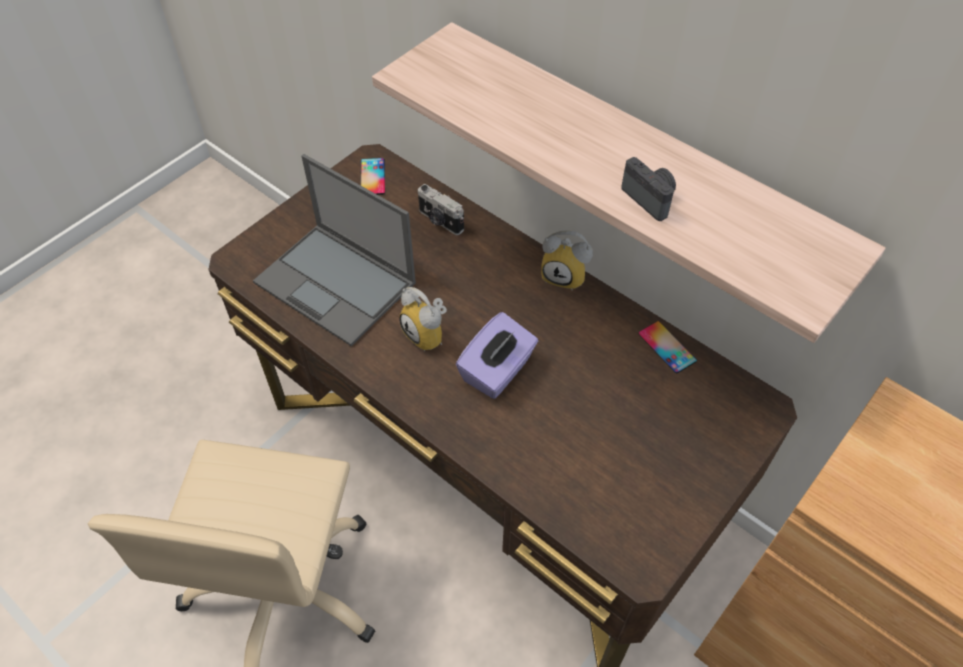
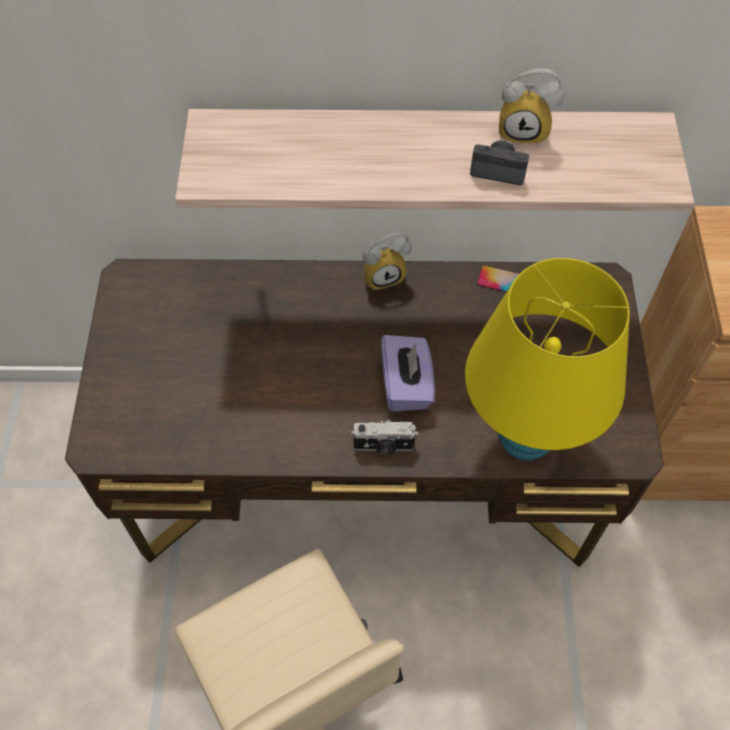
camera: 40 degrees left, 5 degrees up
(337, 283) = (208, 406): laptop -> none
(372, 177) = (142, 292): phone -> none
(429, 334) = (327, 394): alarm clock -> alarm clock (524, 130)
(440, 221) = (241, 294): camera -> camera (384, 446)
(553, 482) = (524, 438): none -> yellow table lamp

